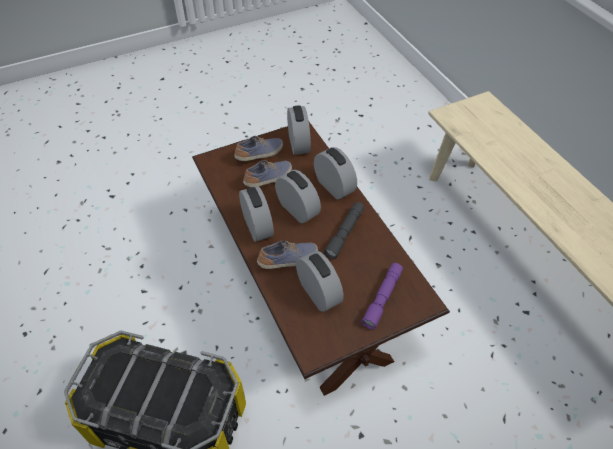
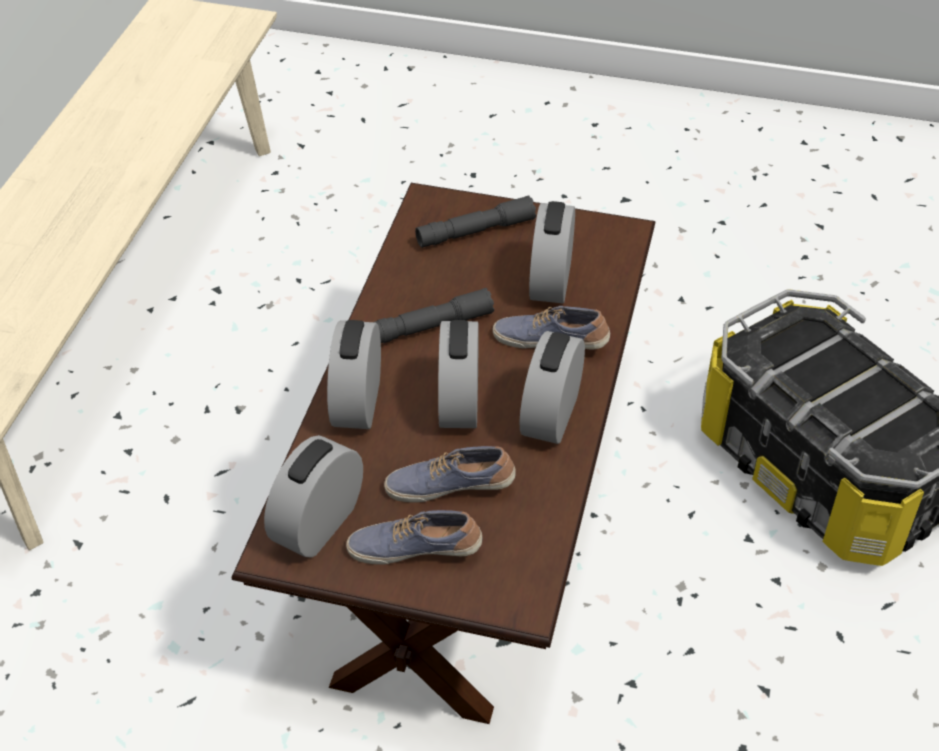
camera: 140 degrees left, 5 degrees down
(382, 298) = (475, 231): purple flashlight -> grey flashlight

